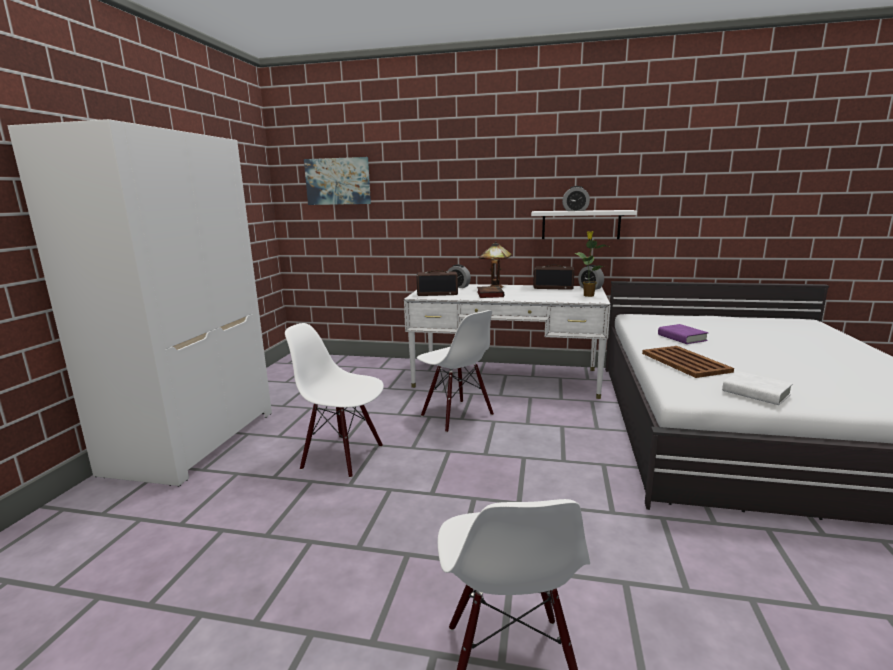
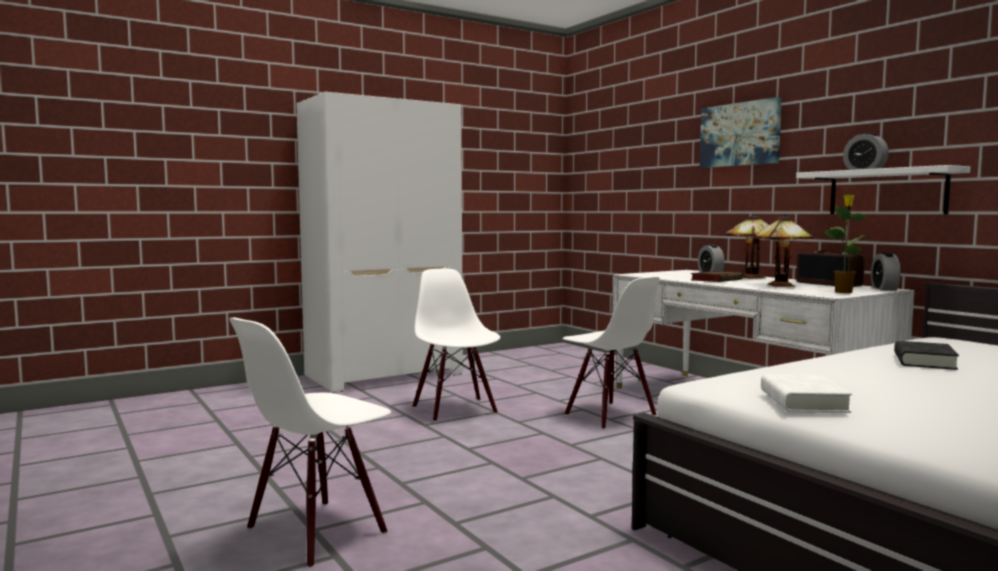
camera: 45 degrees right, 10 degrees down
(338, 181) = (617, 147): picture -> picture (740, 134)
(437, 294) = (662, 275): radio -> none
(456, 416) = (609, 415): white chair -> white chair turned 45 degrees counterclockwise
(542, 294) = (783, 286): none -> table lamp
(681, 338) = (924, 361): purple book -> black book
(684, 362) = (817, 370): brown tray -> none

